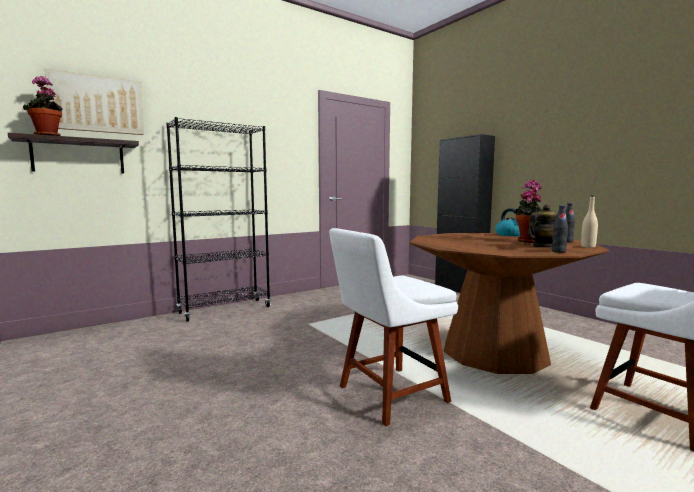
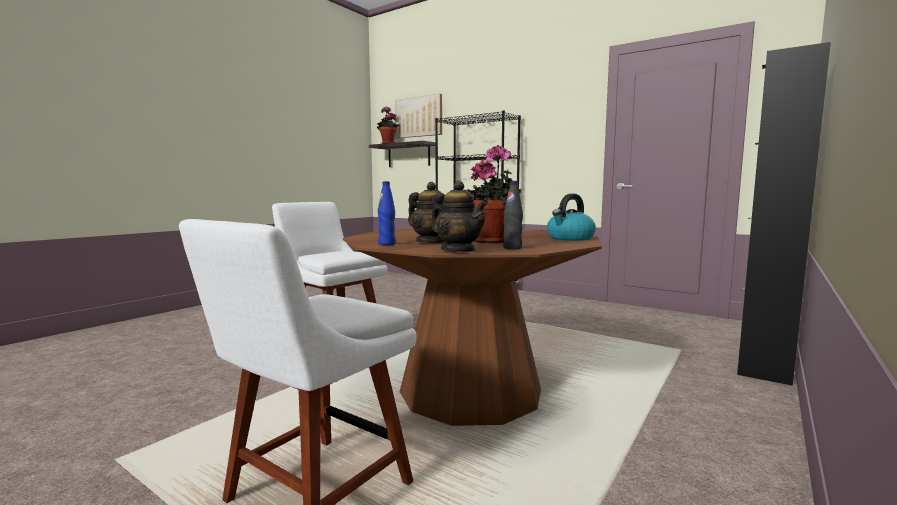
camera: 70 degrees right, 0 degrees up
(558, 251) = (387, 244): black bottle -> blue bottle
(588, 246) = (458, 251): beige bottle -> teapot

